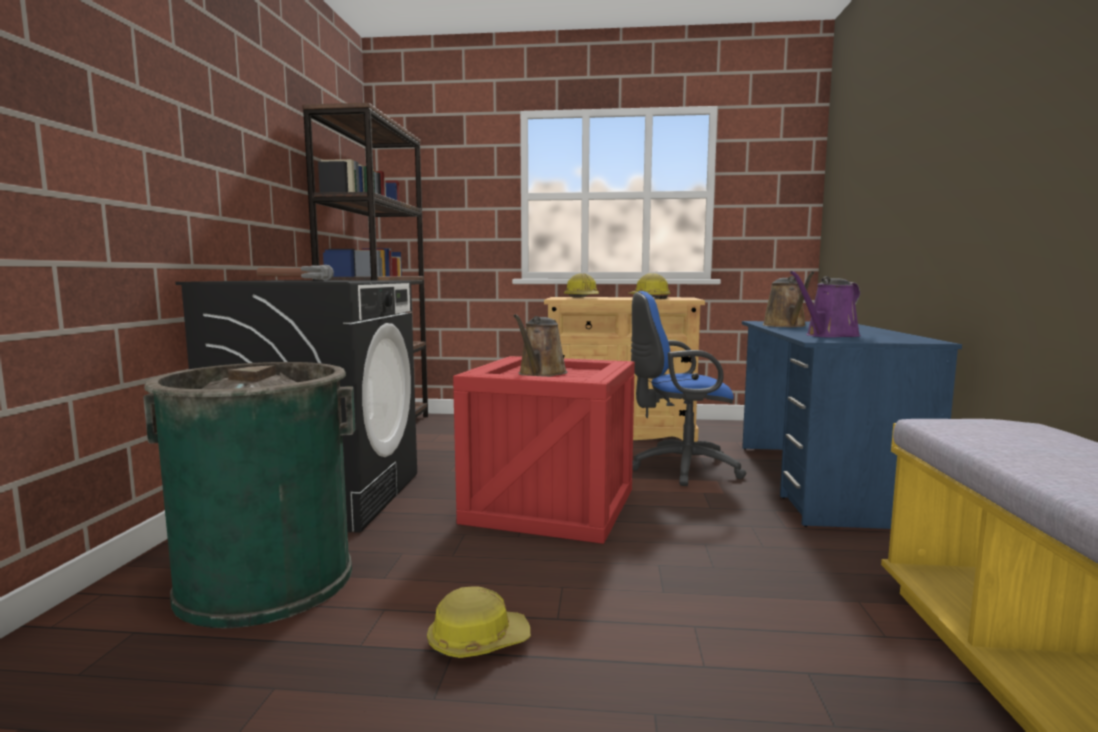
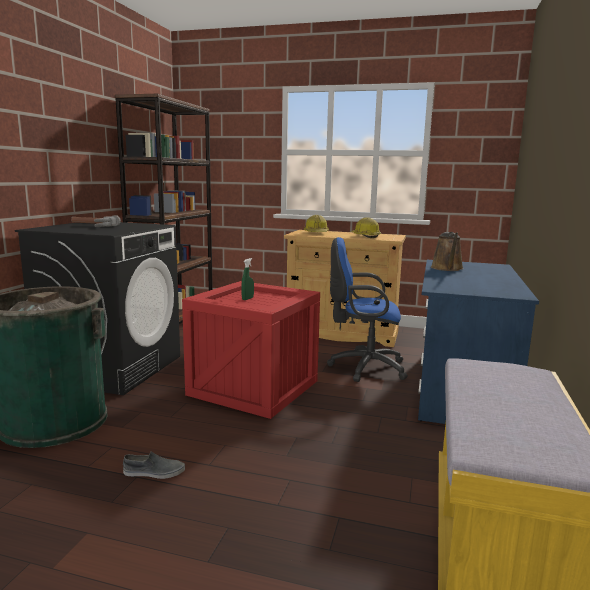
camera: 10 degrees right, 5 degrees up
(477, 641) = (154, 472): hard hat -> grey shoe
(540, 374) = (247, 298): brown watering can -> green spray bottle
(829, 335) = (455, 284): purple watering can -> none

